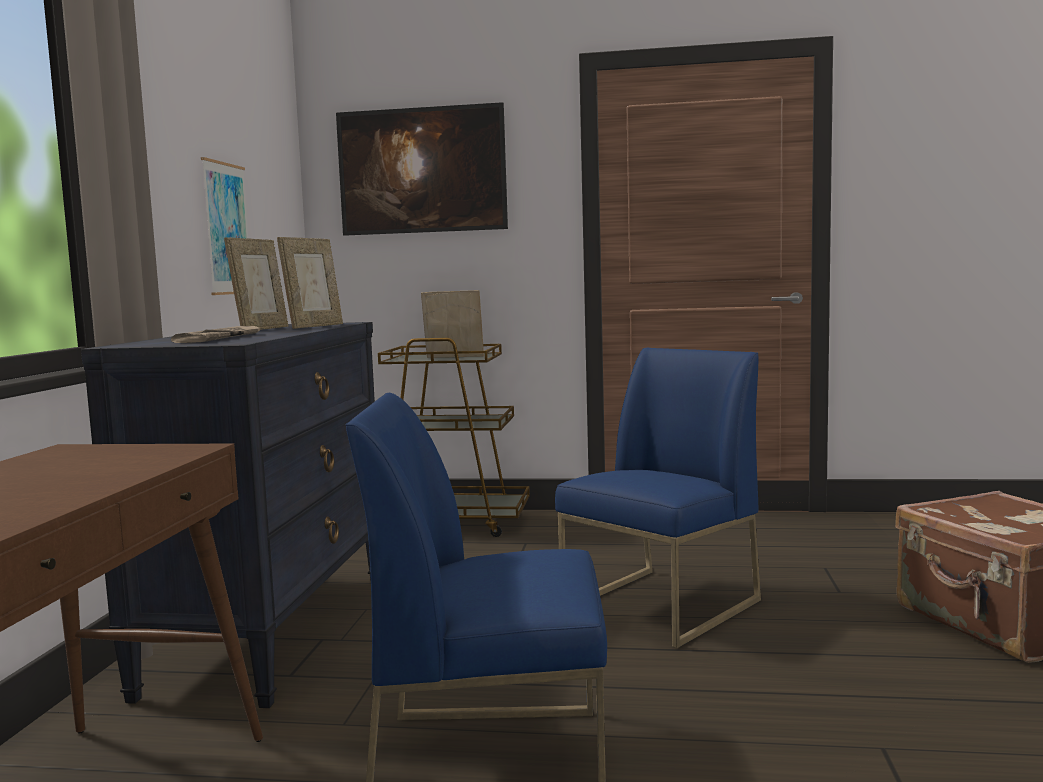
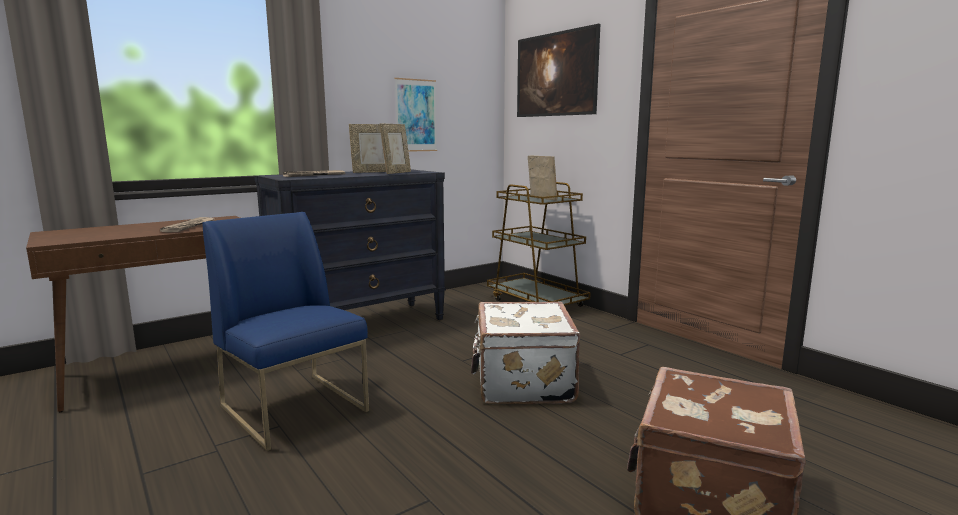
camera: 45 degrees right, 5 degrees up
(93, 469) = (190, 226): none -> newspaper
(314, 326) = (396, 173): picture frame -> picture frame turned 45 degrees counterclockwise
(661, 606) = (522, 382): blue chair -> white suitcase

